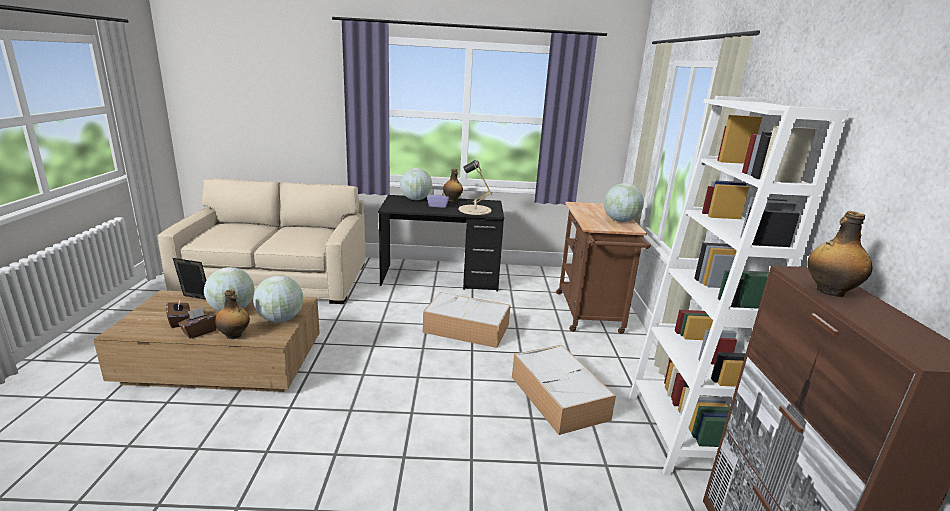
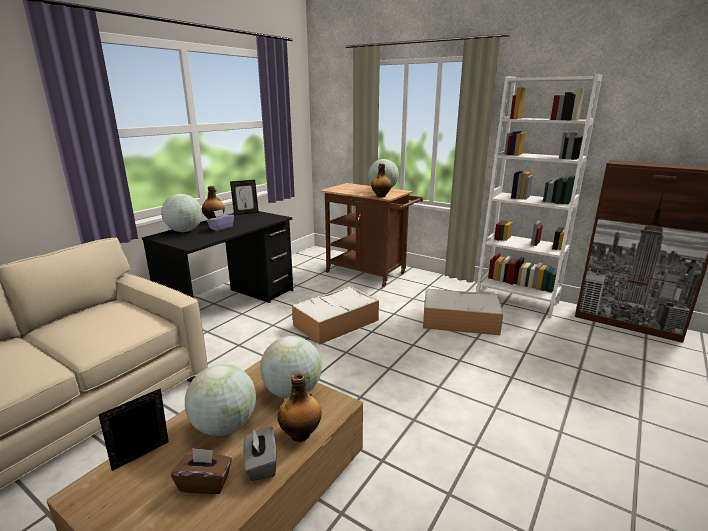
camera: 55 degrees left, 0 degrees up
(200, 332) = (261, 465): brown tissue box -> grey tissue box
(474, 210) = (257, 220): beige table lamp -> none
(487, 202) = (246, 213): none -> picture frame
(829, 291) = (646, 164): bottle -> bottle (380, 196)

